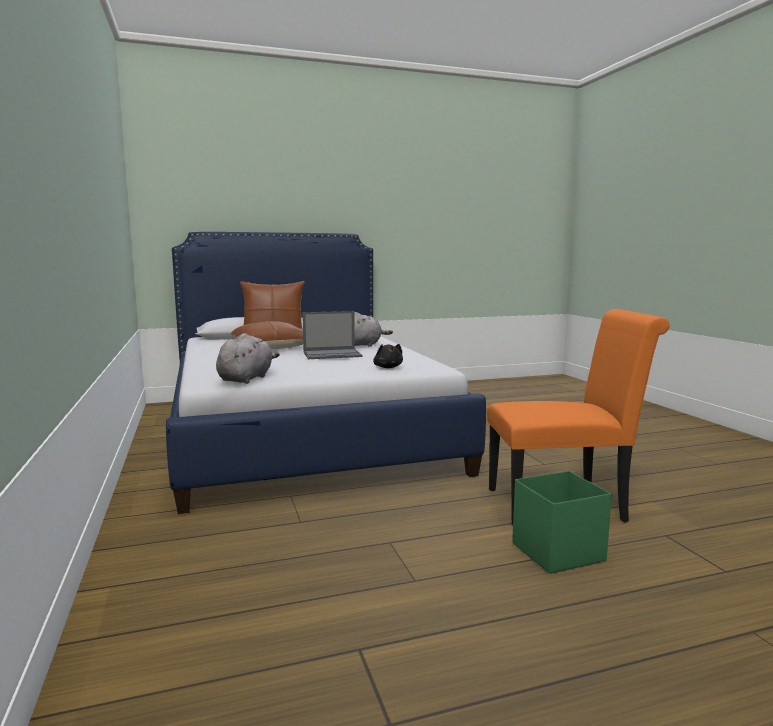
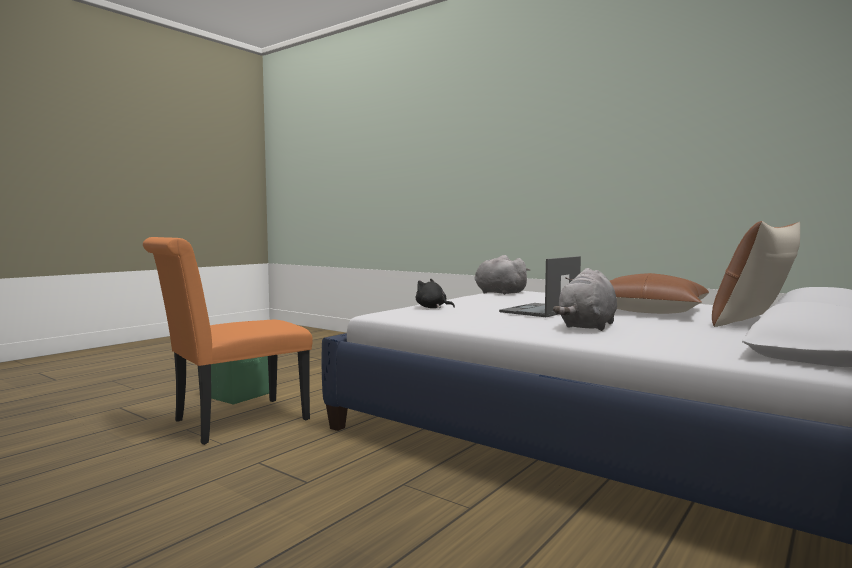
camera: 145 degrees right, 5 degrees down
(246, 379) = (498, 293): grey plush toy -> grey plush toy turned 150 degrees clockwise

